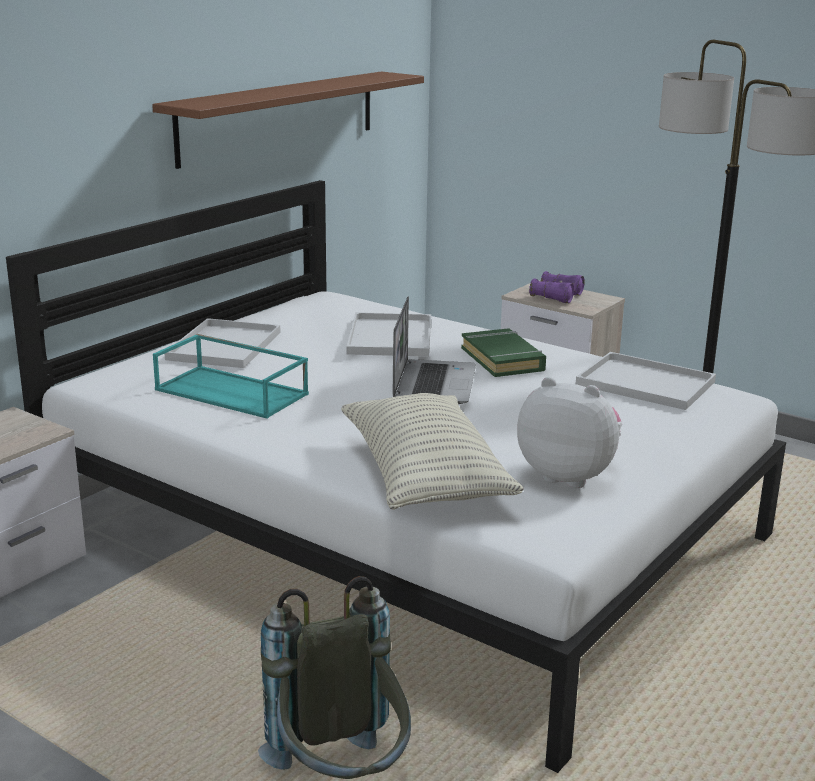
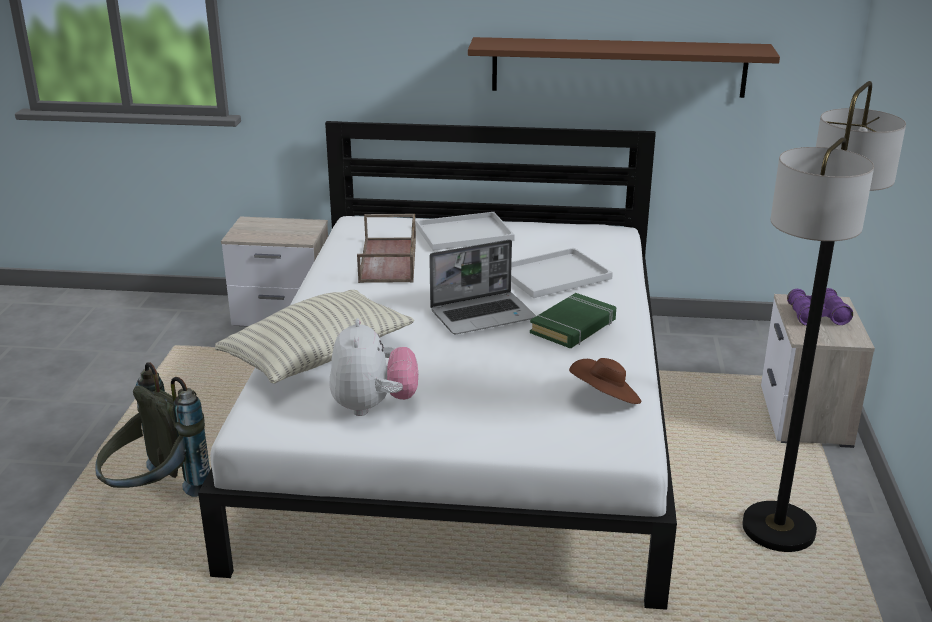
camera: 60 degrees right, 5 degrees up
(233, 392) = (389, 260): turquoise tray -> brown tray
(648, 383) = (605, 398): white tray -> brown hat

